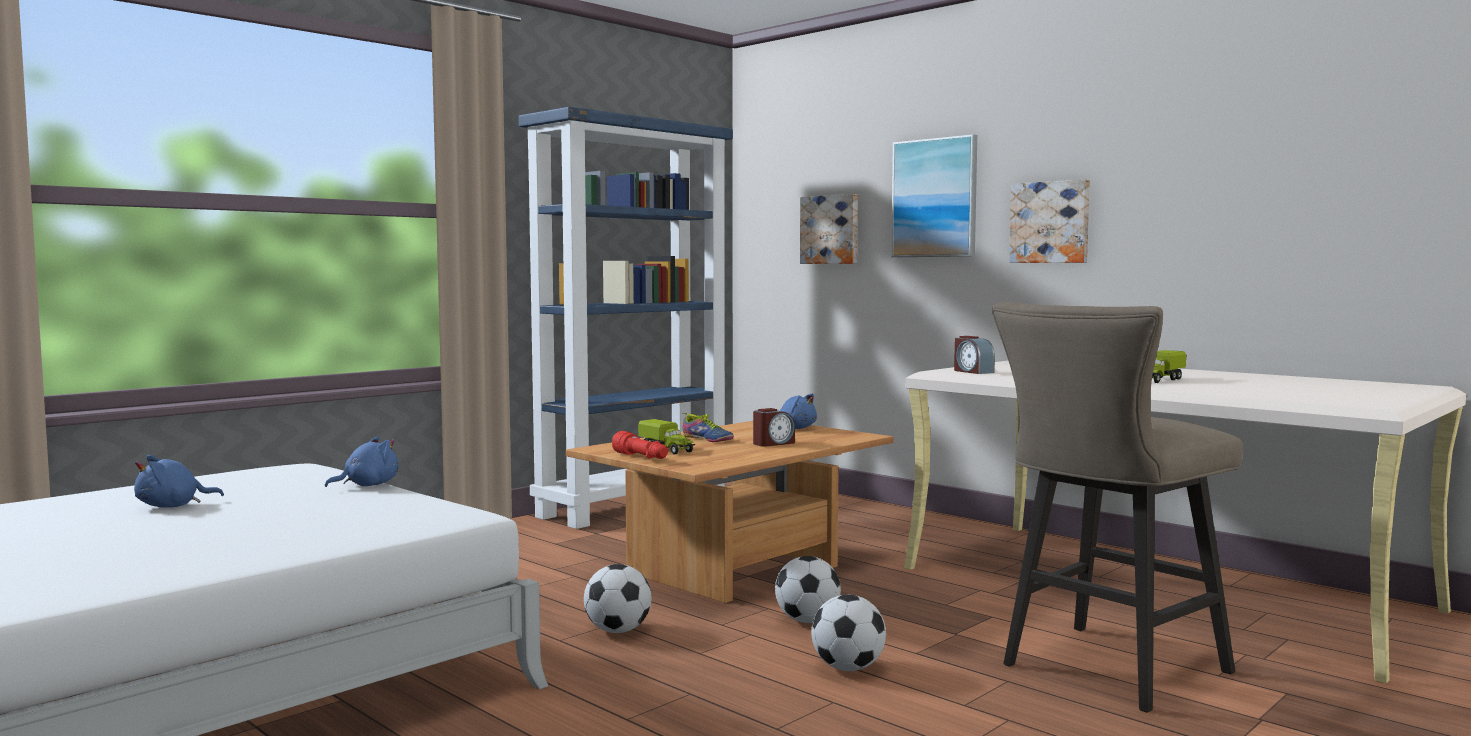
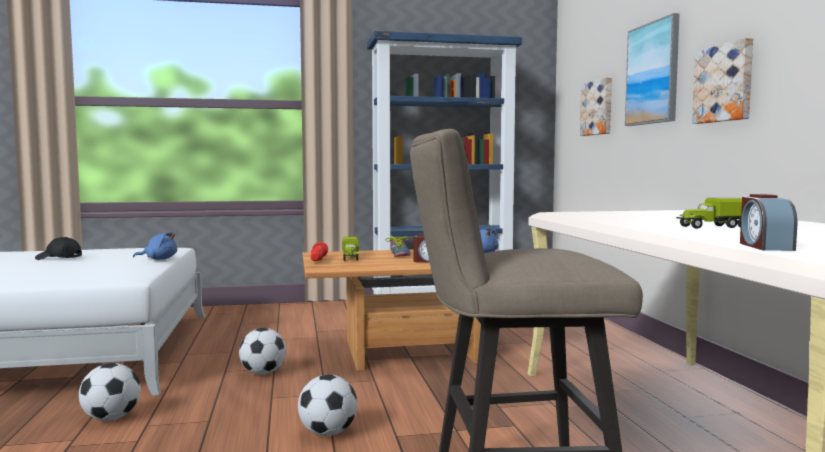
camera: 35 degrees right, 0 degrees up
(173, 506) = (58, 258): blue plush toy -> black cap
(807, 621) = (378, 394): football -> football (111, 418)
(972, 371) = (579, 214): alarm clock -> alarm clock (764, 246)

